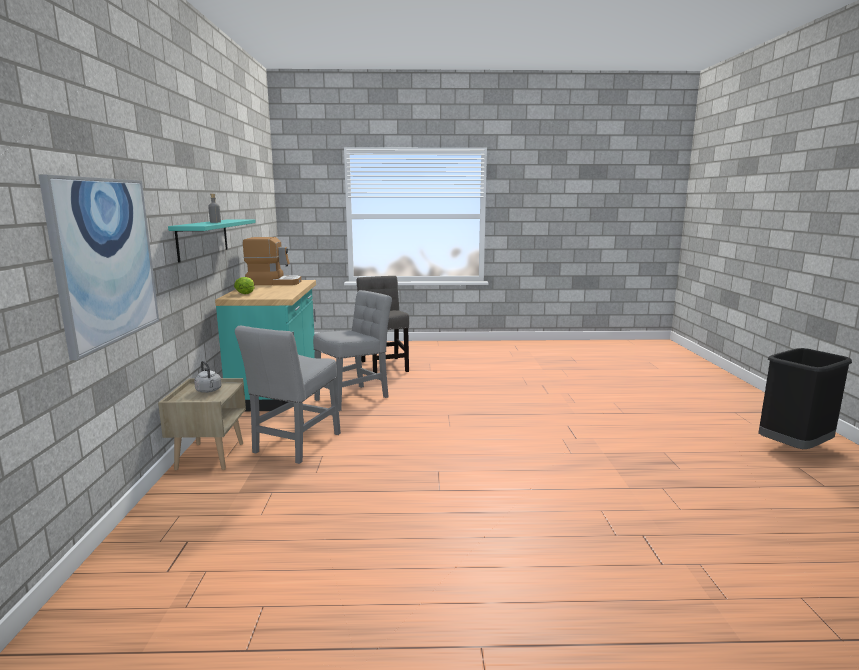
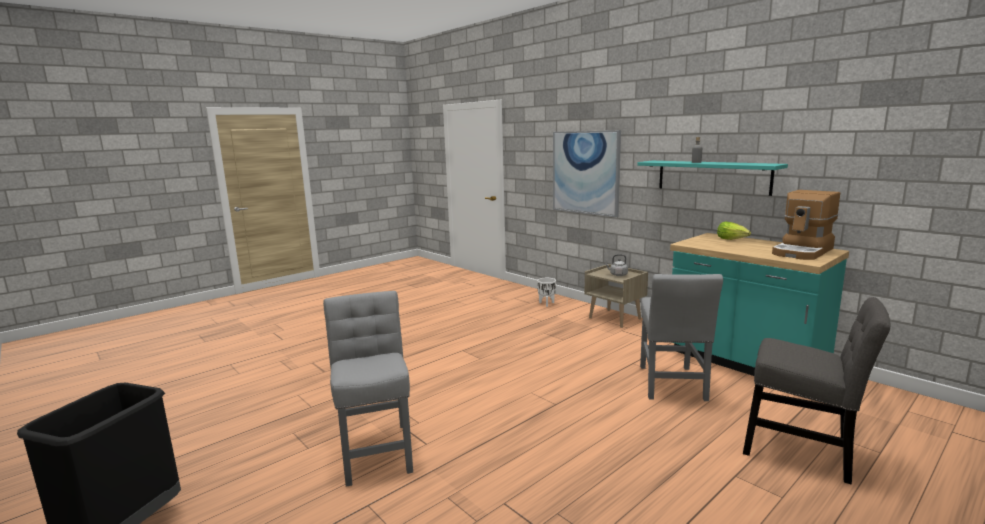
camera: 140 degrees right, 0 degrees up
(180, 523) = (547, 304): none -> white planter
(295, 445) = (593, 338): grey chair -> grey chair (376, 449)

